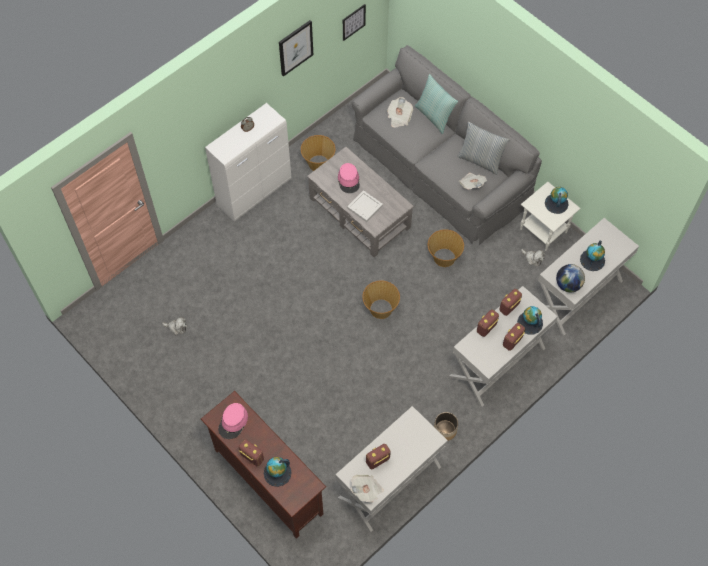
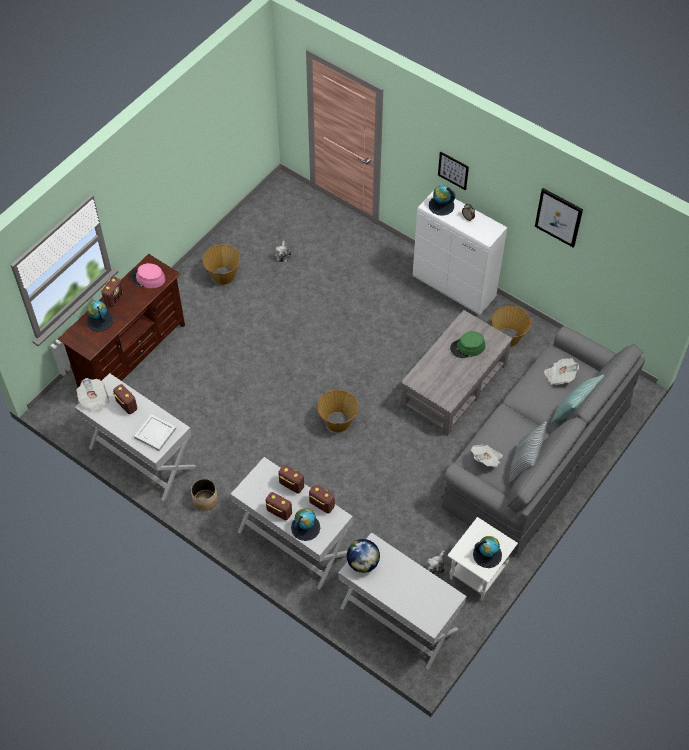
camera: 80 degrees right, 5 degrees down
(349, 180) = (467, 347): pink hat -> green hat
(353, 22) = (631, 275): picture -> picture (453, 170)
(365, 207) = (436, 367): white tray -> white tray (154, 433)
(444, 257) = (415, 473): basket -> basket (223, 275)
(592, 260) = (402, 587): globe -> globe (441, 205)

